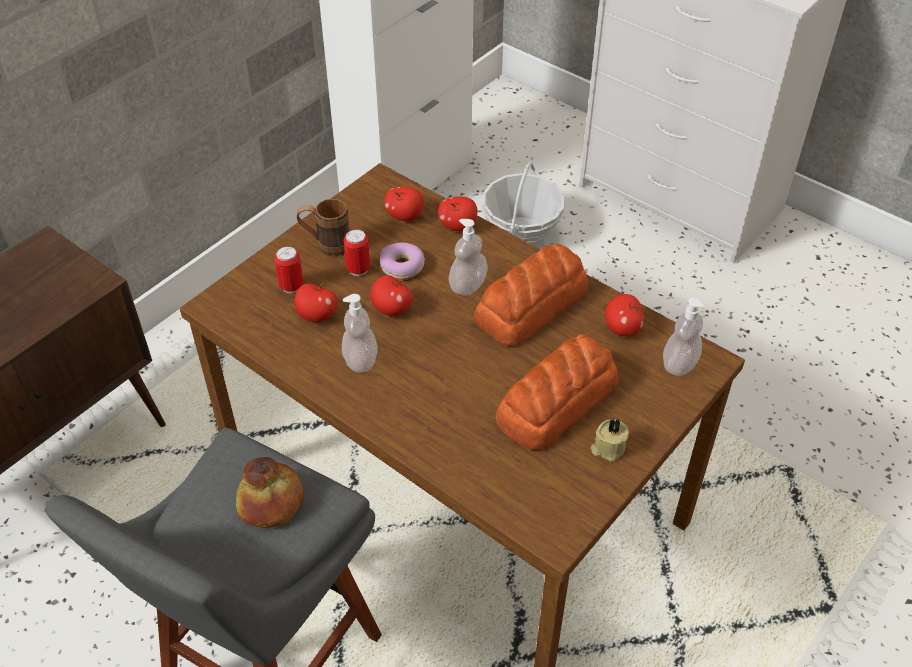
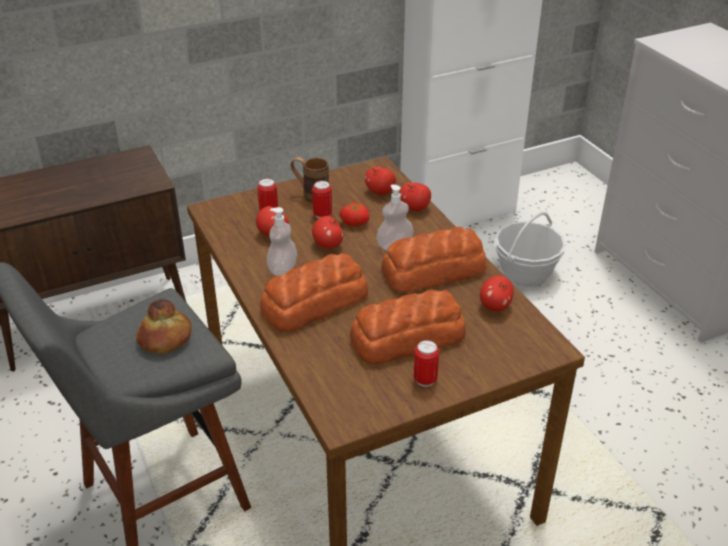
camera: 25 degrees right, 10 degrees down
(402, 267) = (355, 221): donut -> tomato
(426, 394) = (313, 303): none -> bread
(608, 448) = (425, 380): beige candle -> can
(679, 364) = (525, 343): soap dispenser -> none

